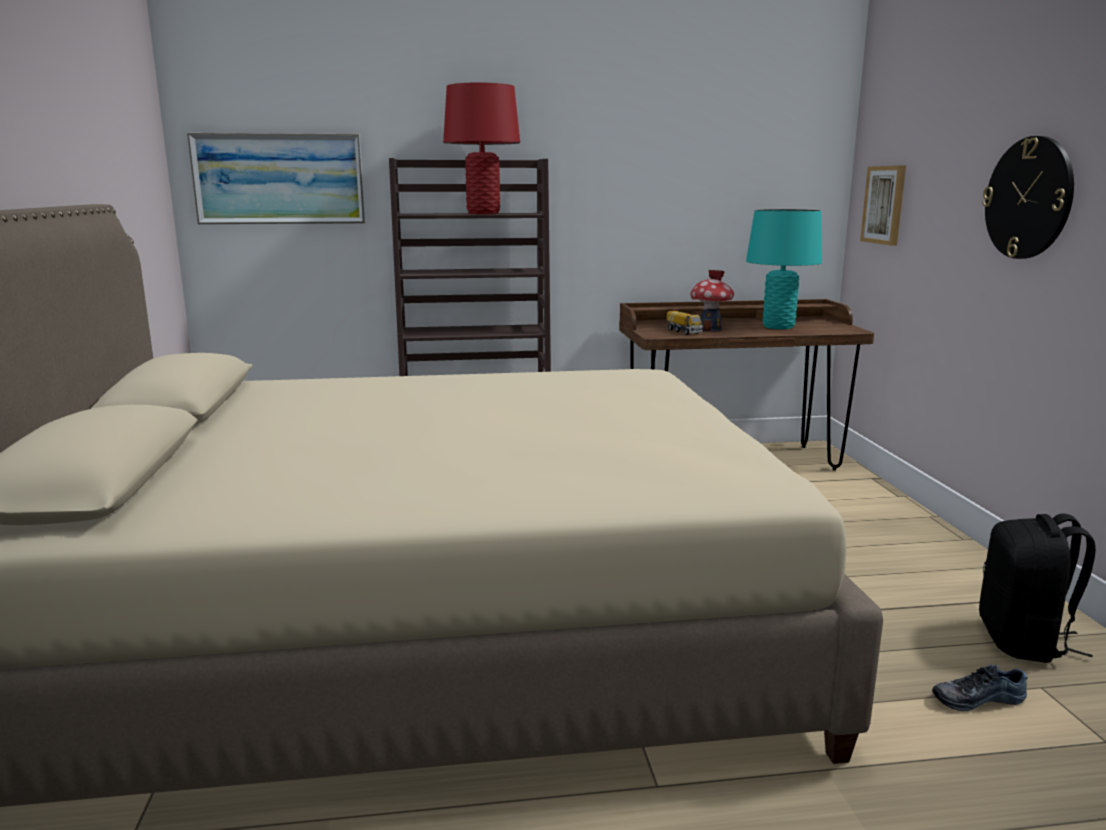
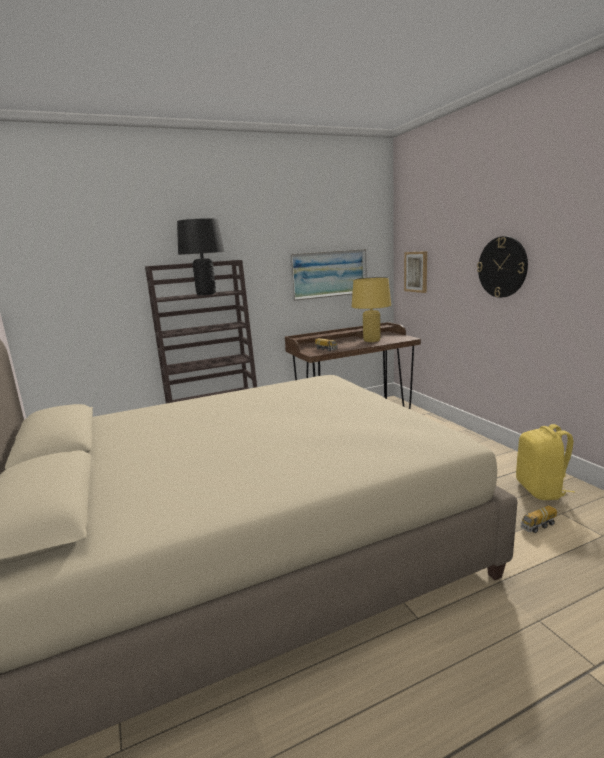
camera: 15 degrees left, 0 degrees up
(279, 179) = (72, 283): picture -> picture (329, 274)
(483, 213) = (206, 294): red table lamp -> black table lamp
(710, 329) = (338, 346): toy house -> none
(778, 327) = (371, 340): turquoise table lamp -> yellow table lamp
(976, 698) = (538, 526): shoe -> toy truck
(1023, 641) = (541, 490): black backpack -> yellow backpack

